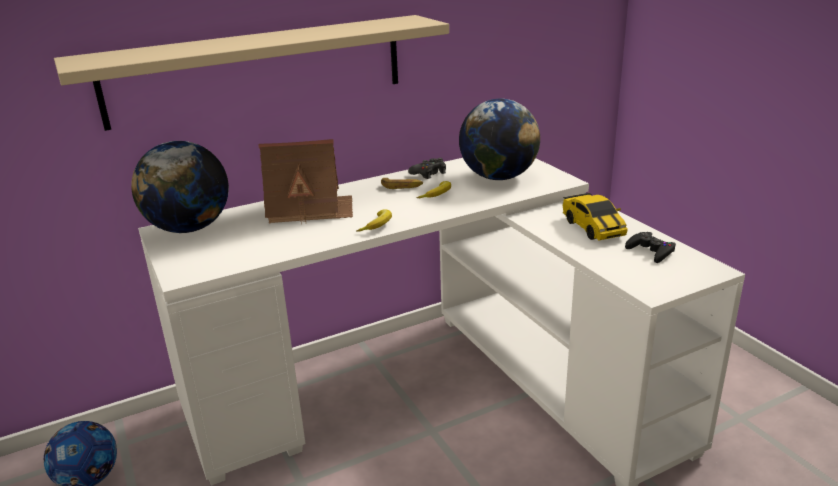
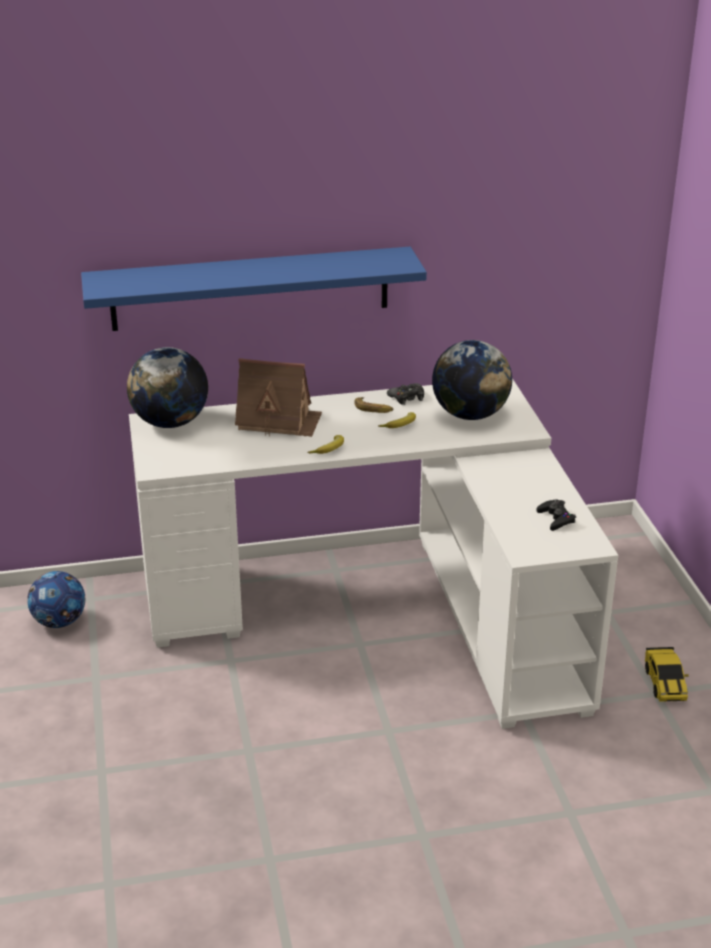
camera: 15 degrees right, 5 degrees up
(258, 70) = (250, 288): beige shelf -> blue shelf
(593, 227) = (525, 485): toy car -> toy car (664, 683)

